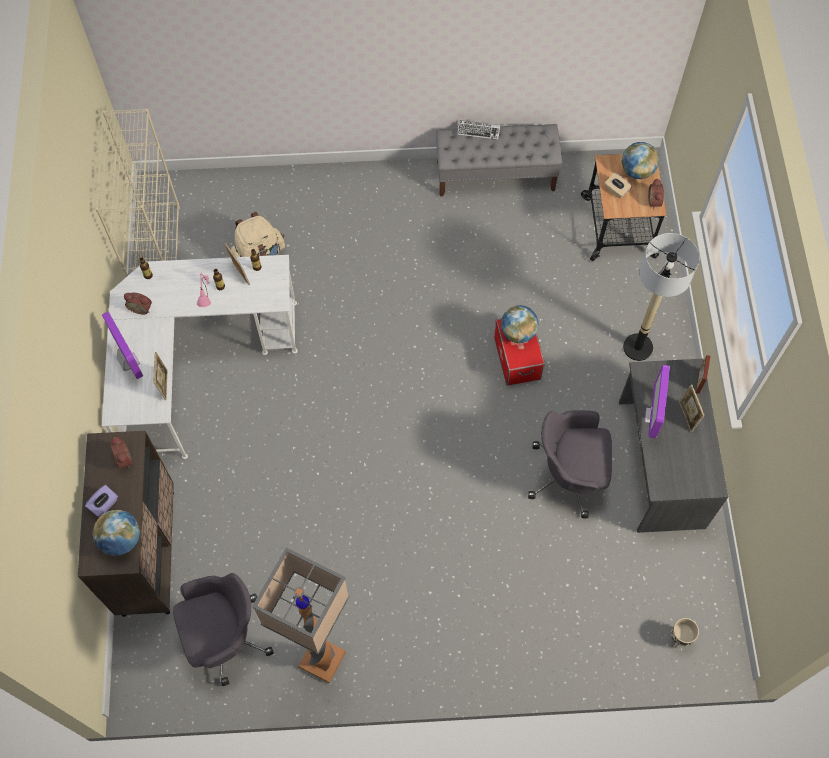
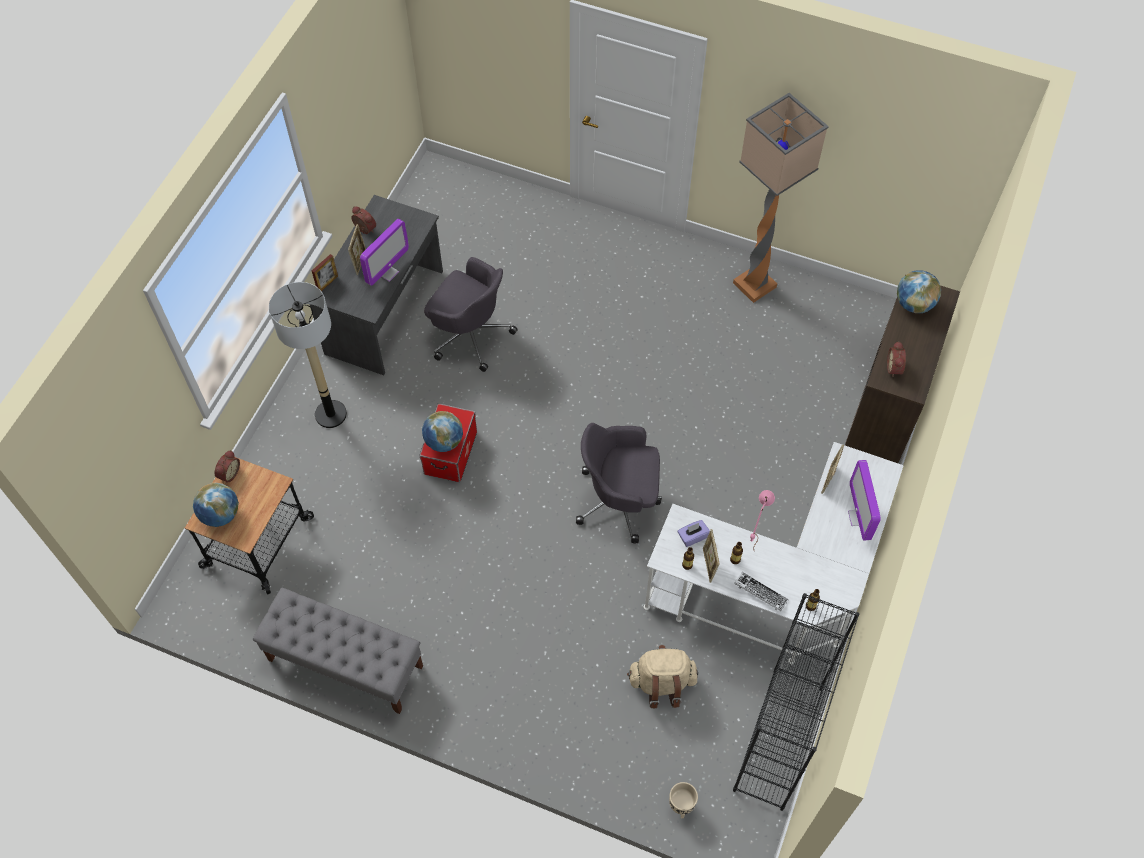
camera: 155 degrees left, 5 degrees down
(104, 505) = (922, 337): purple tissue box -> purple tissue box (692, 537)
(141, 307) = (829, 571): alarm clock -> alarm clock (364, 229)
(157, 252) = (778, 740): beige bookcase -> black bookcase
(225, 637) = (831, 331): grey office chair -> grey office chair (620, 501)
(478, 131) = (347, 665): keyboard -> keyboard (760, 593)
(616, 190) = (258, 502): beige tissue box -> none
(679, 638) = (462, 192): beige planter -> beige planter (681, 805)

